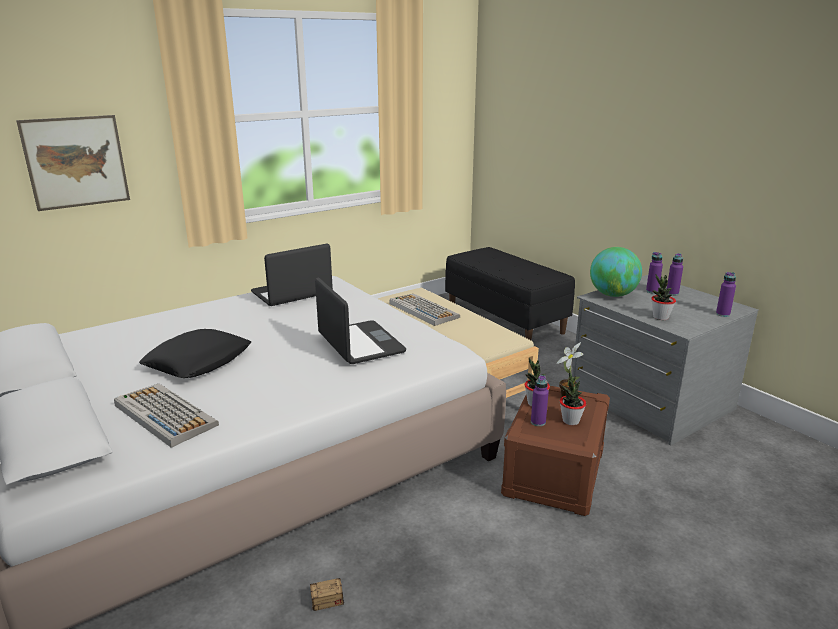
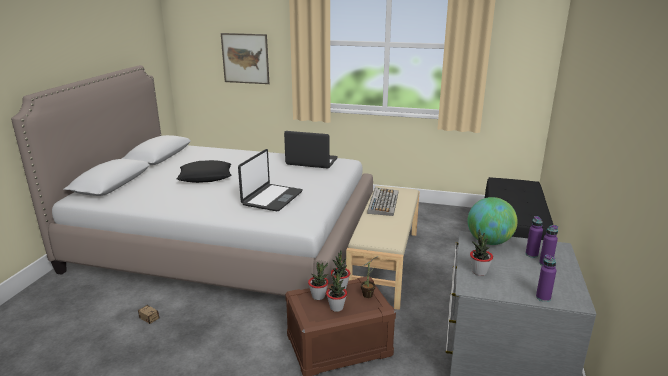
camera: 50 degrees right, 0 degrees up
(164, 415) = (150, 192): keyboard -> none
(538, 422) = (318, 296): purple bottle -> potted plant

